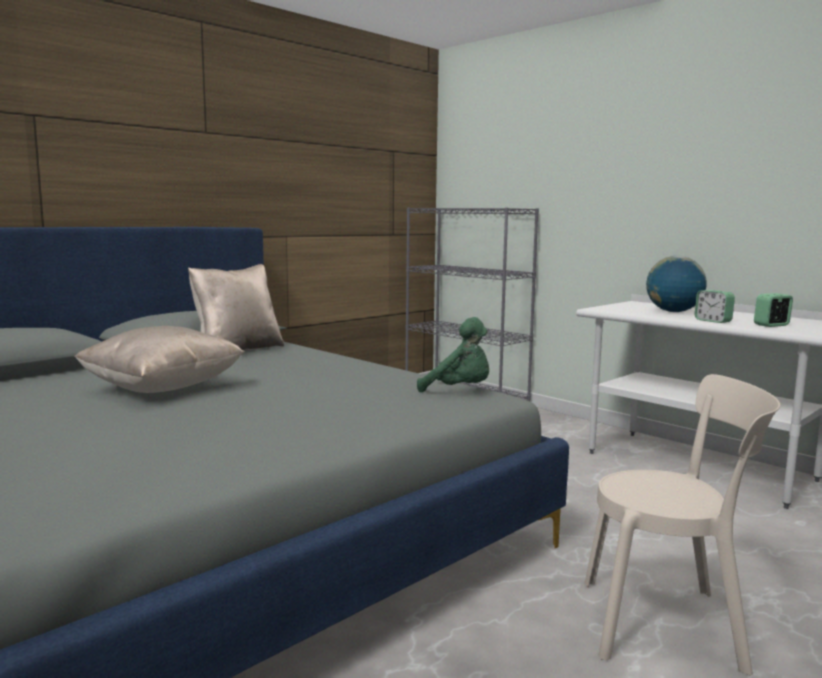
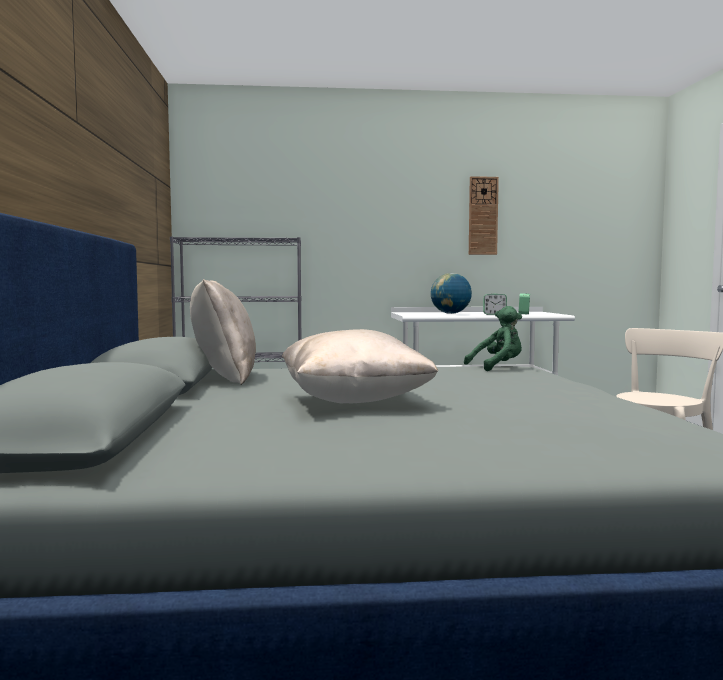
camera: 50 degrees left, 5 degrees down
(773, 169) = (483, 216): none -> wall clock

